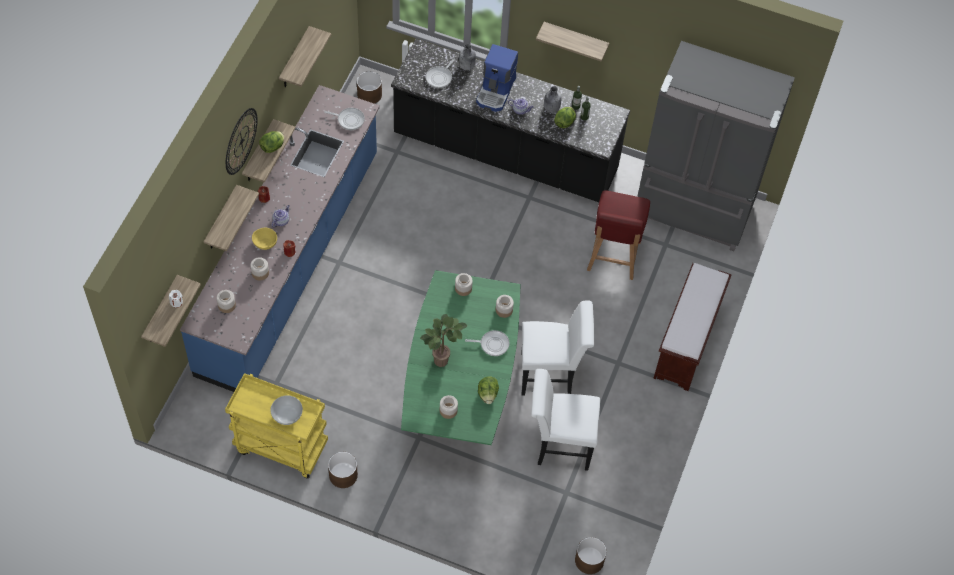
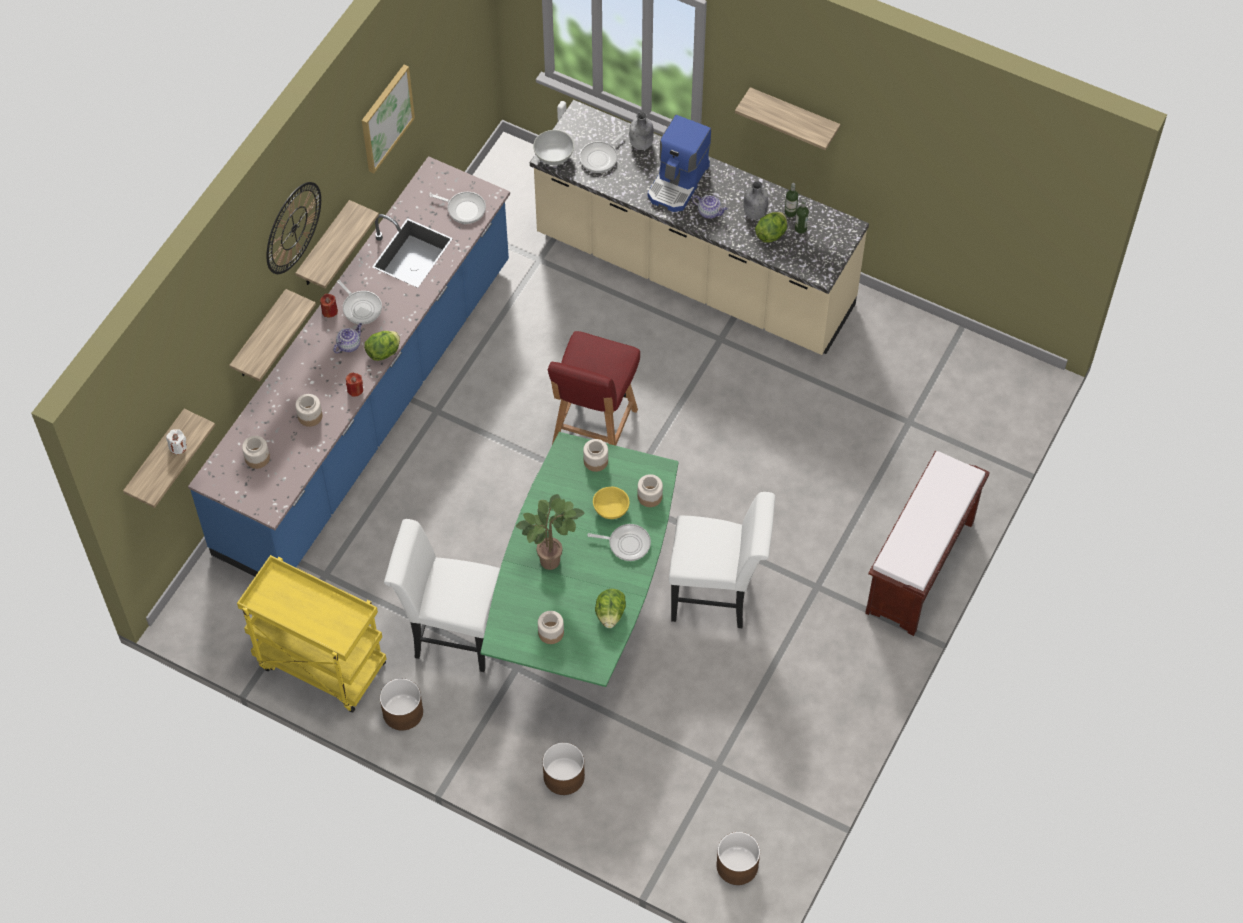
camera: 10 degrees right, 0 degrees up
(265, 243) = (323, 375): yellow bowl -> yellow bowl (611, 509)
(273, 147) = (343, 239): lettuce -> lettuce (384, 352)
(286, 194) = (361, 307): none -> frying pan
(287, 416) = (323, 620): white bowl -> white bowl (553, 157)
(294, 59) = (386, 118): shelf -> picture
(369, 94) = (510, 175): brown planter -> brown planter (563, 776)
(505, 153) = (694, 273): black counter -> beige counter
(559, 444) = (715, 696): white chair -> white chair (450, 632)
(613, 257) = (830, 434): red chair -> red chair (593, 429)
(693, 211) = (956, 376): grey fridge -> none

